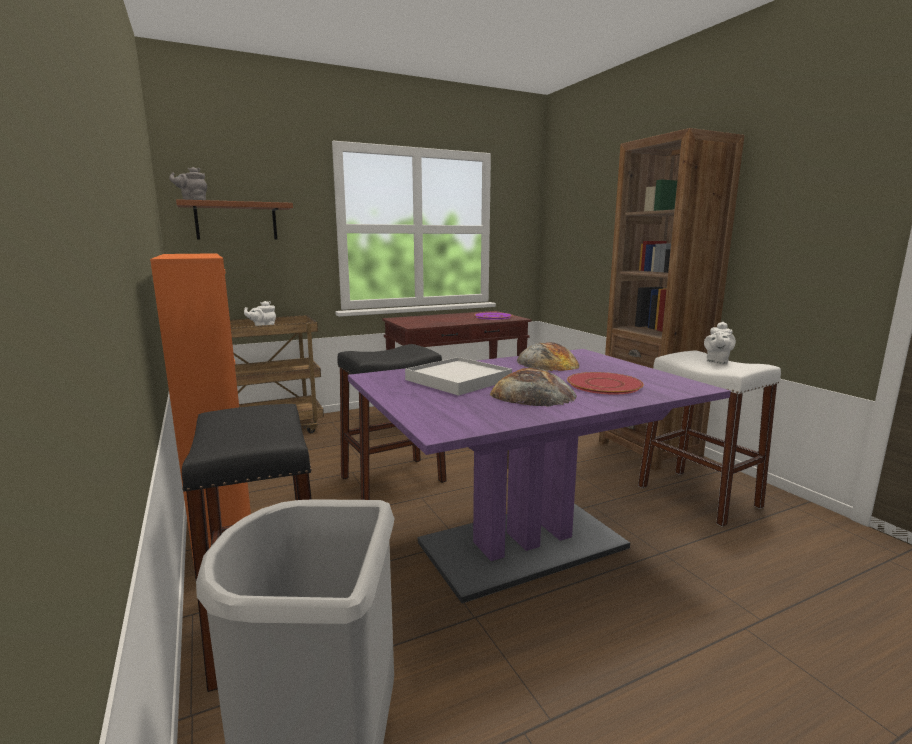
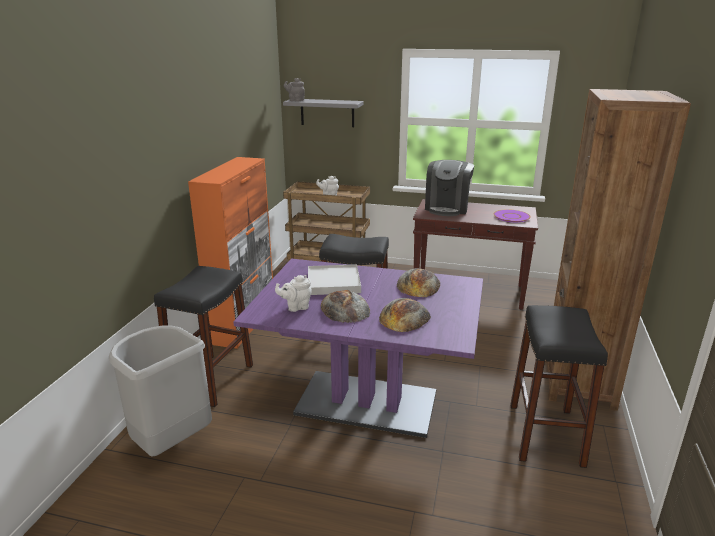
camera: 40 degrees right, 10 degrees up
(236, 221) = (327, 113): brown shelf -> grey shelf
(423, 319) = (447, 208): none -> coffee machine
(604, 384) = (404, 317): red plate -> bread
(698, 496) = (545, 434): white stool -> black stool
(717, 361) = (565, 327): white teapot -> white teapot (296, 307)

